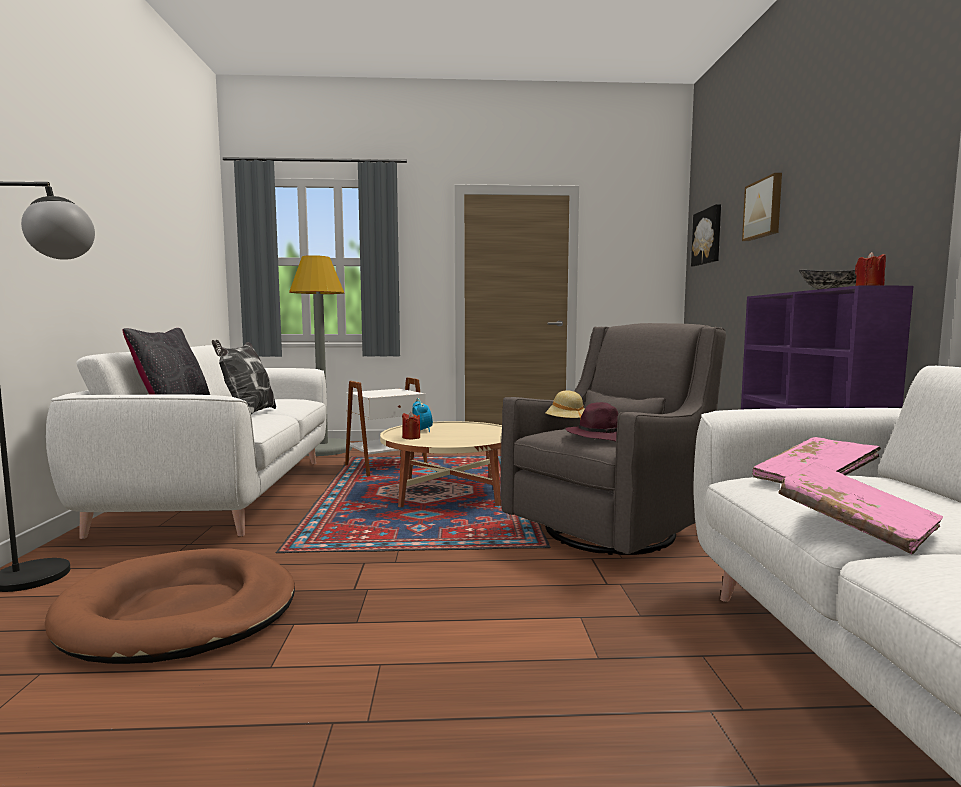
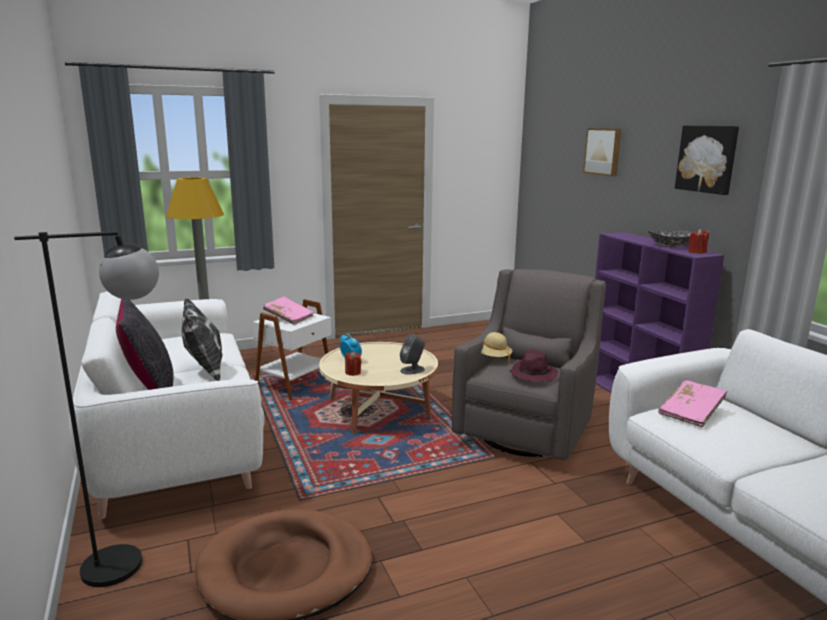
camera: 20 degrees left, 10 degrees up
(479, 440) = (412, 370): none -> grey speaker
(708, 236) = (545, 153): picture -> picture (707, 159)
(855, 526) = (733, 454): pink book -> pink book (289, 317)

